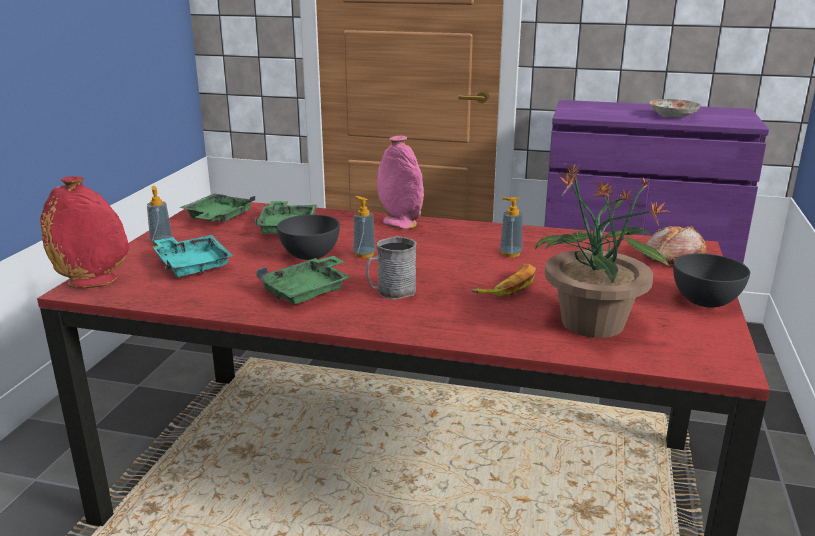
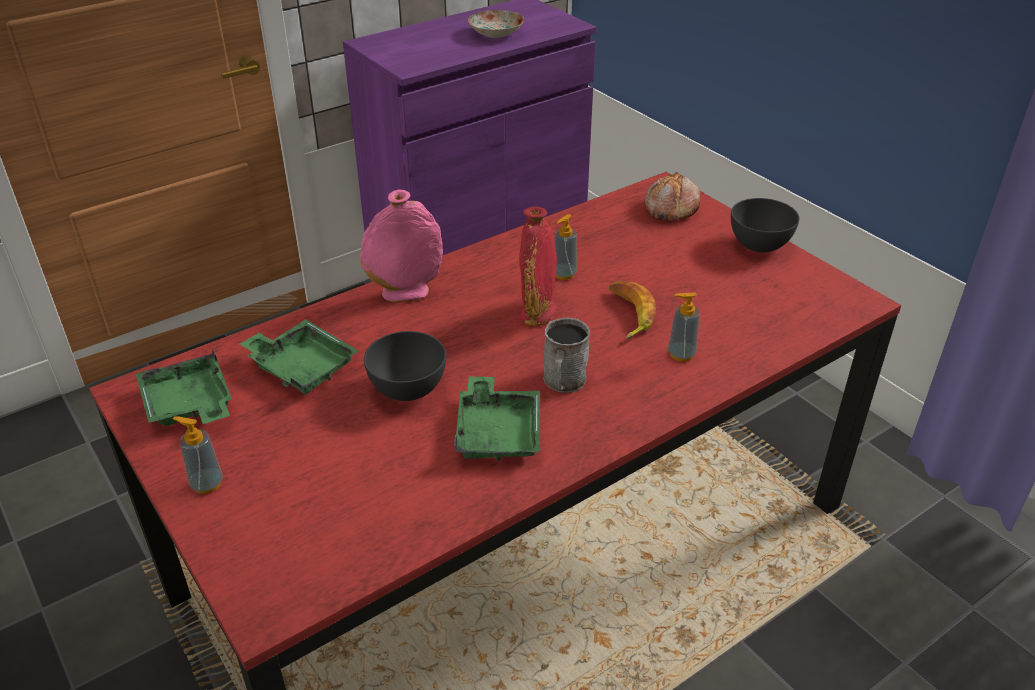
camera: 50 degrees left, 15 degrees up
(93, 282) = (260, 591): red vase -> red vase (538, 312)
(192, 265) = (317, 486): turquoise tray -> none
(364, 254) = (453, 353): soap dispenser -> soap dispenser (681, 354)
(592, 324) = (741, 315): potted plant -> none

